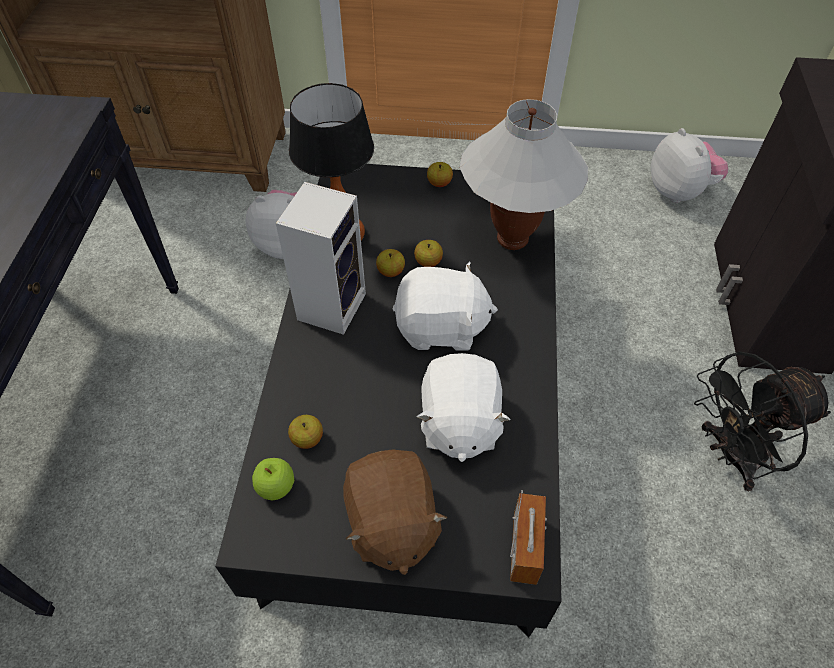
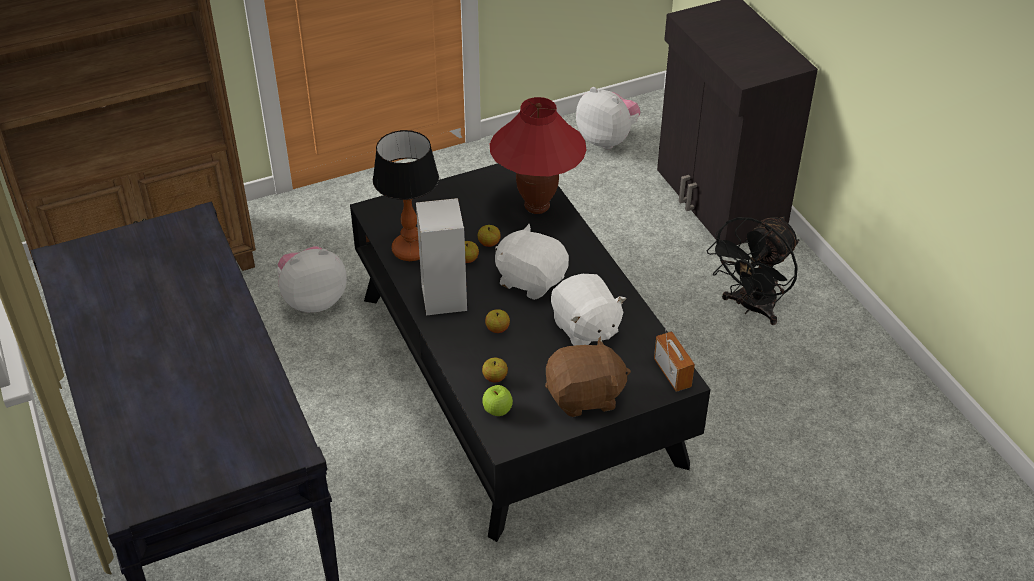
camera: 30 degrees left, 10 degrees down
(391, 523) = (585, 396): brown plush toy -> brown plush toy turned 60 degrees counterclockwise
(439, 183) = (454, 188): apple -> apple (497, 329)
(441, 328) = (531, 280): white plush toy -> white plush toy turned 120 degrees counterclockwise
(512, 240) = (537, 206): white table lamp -> red table lamp

